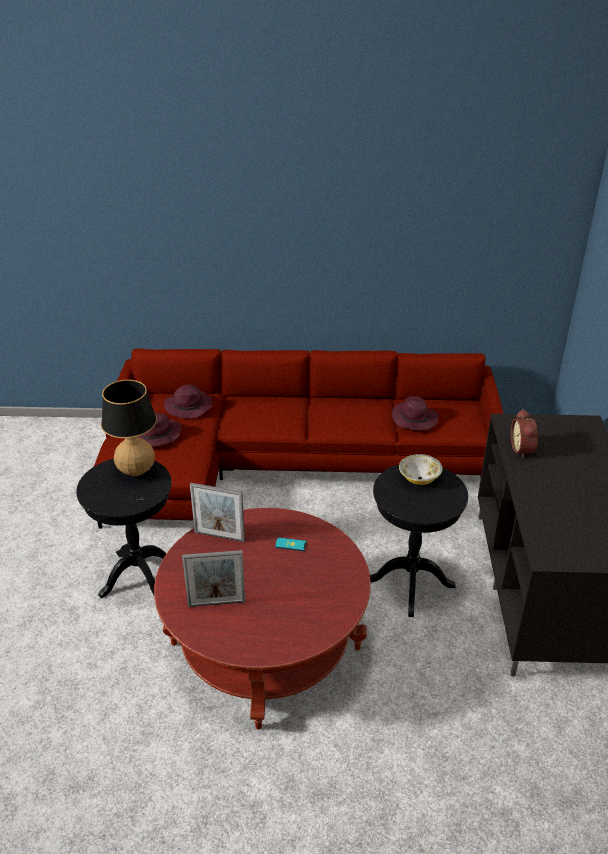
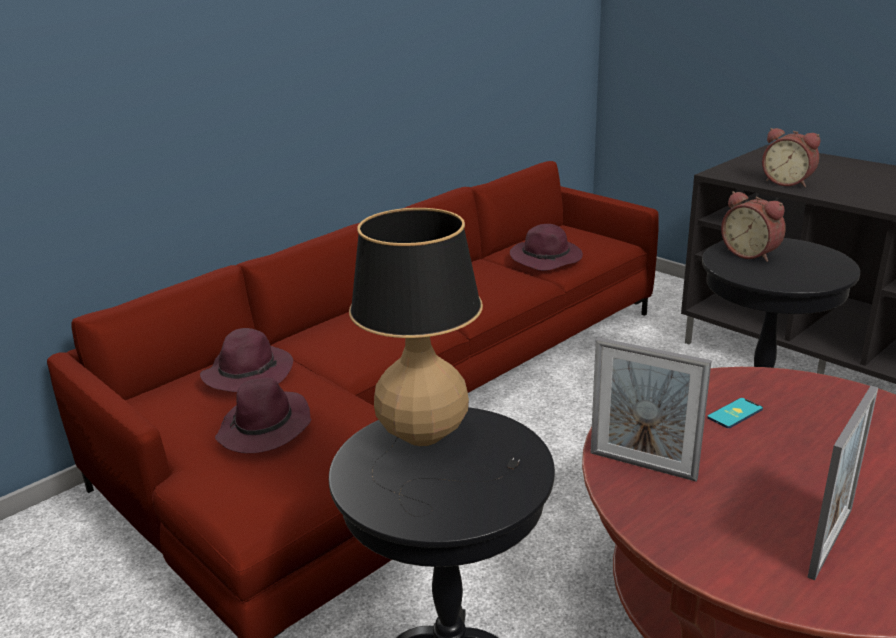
camera: 45 degrees left, 10 degrees down
(219, 536) = (642, 465): picture frame -> picture frame turned 60 degrees clockwise
(419, 478) = (751, 254): bowl -> alarm clock

